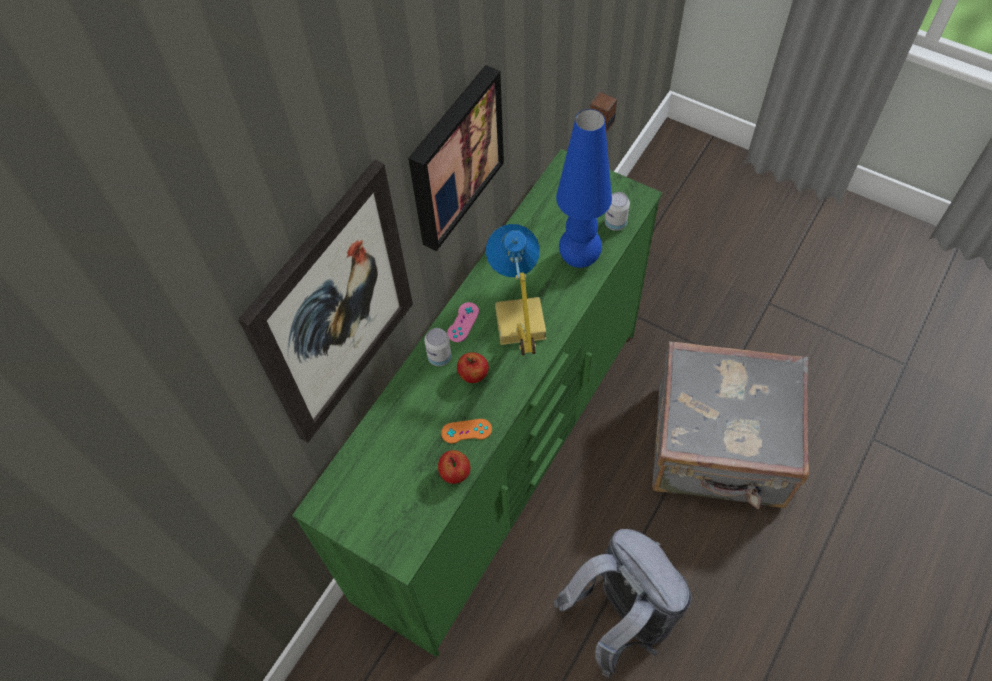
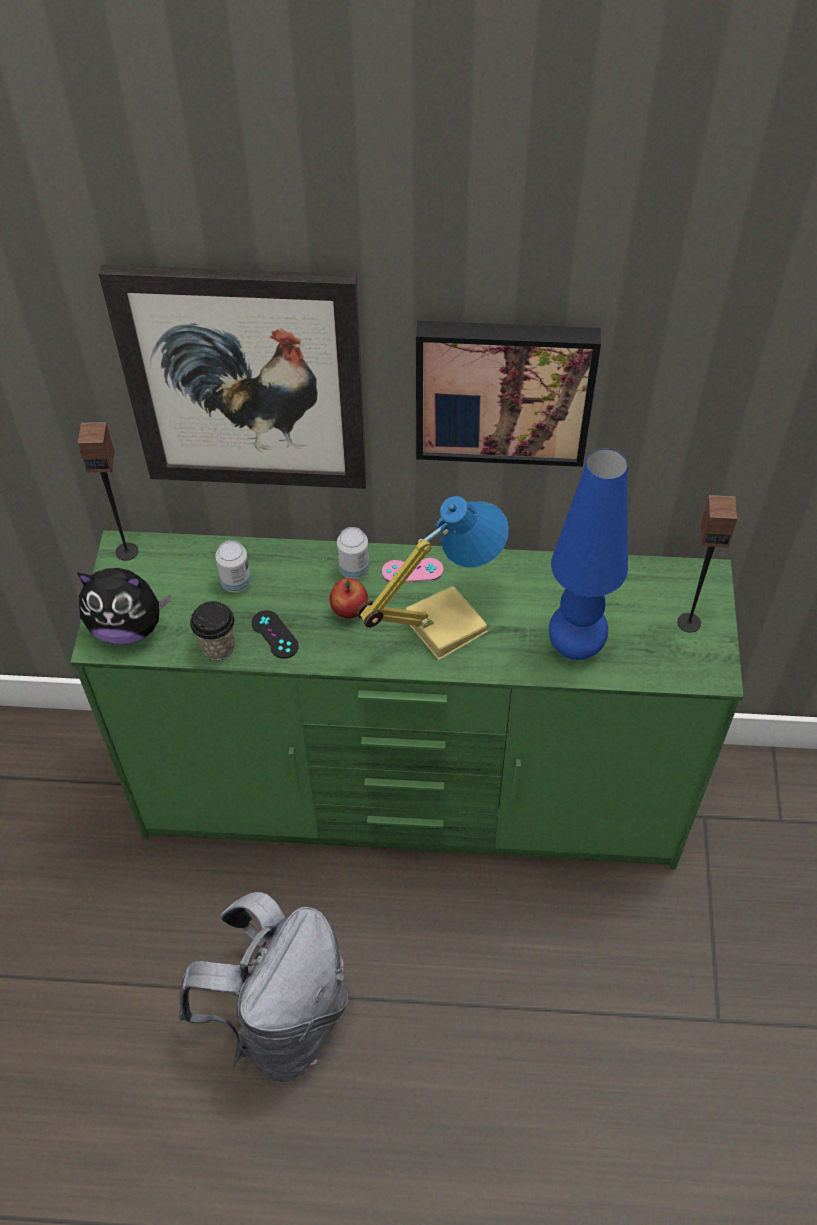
camera: 60 degrees right, 5 degrees down
(325, 504) = (127, 551): none -> speaker
(400, 530) = (128, 627): none -> plush toy
(455, 473) = (218, 647): apple -> cup
(466, 431) = (275, 634): orange game controller -> black game controller
(615, 223) = (655, 663): can -> can (236, 582)
(720, 449) = (573, 1050): grey suitcase -> none

